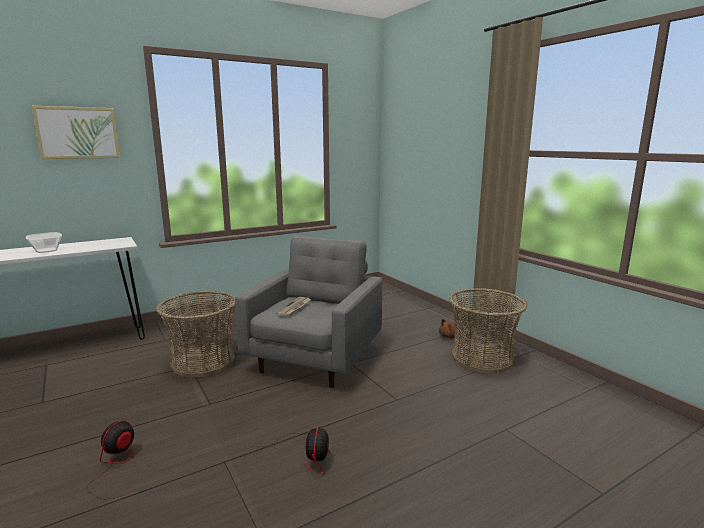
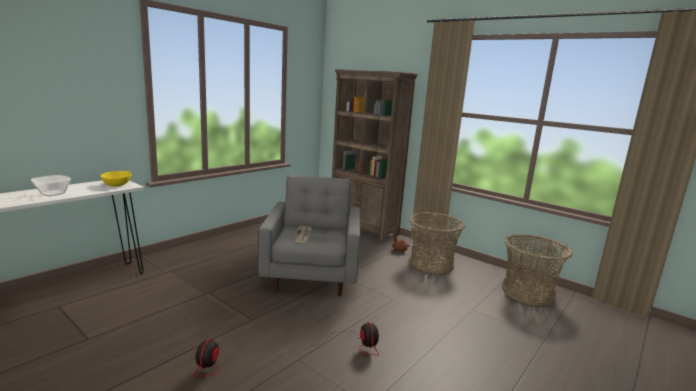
camera: 20 degrees left, 0 degrees up
(78, 133) = (76, 77): picture -> none
(114, 244) = (117, 185): none -> yellow bowl
(203, 362) = (218, 287): basket -> basket (527, 293)
(418, 307) = (363, 229): none -> brown bookcase

